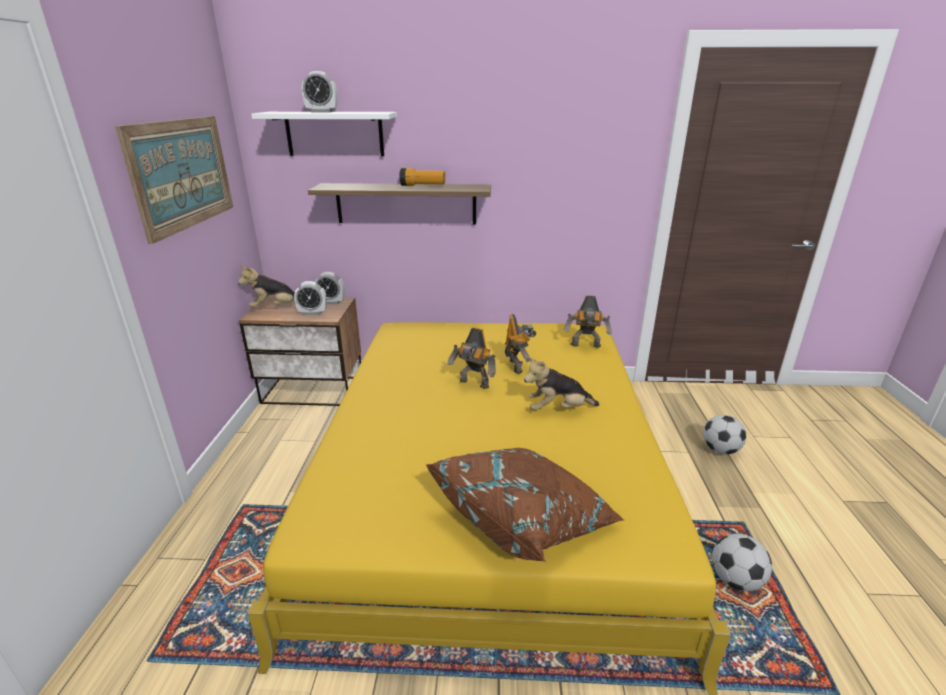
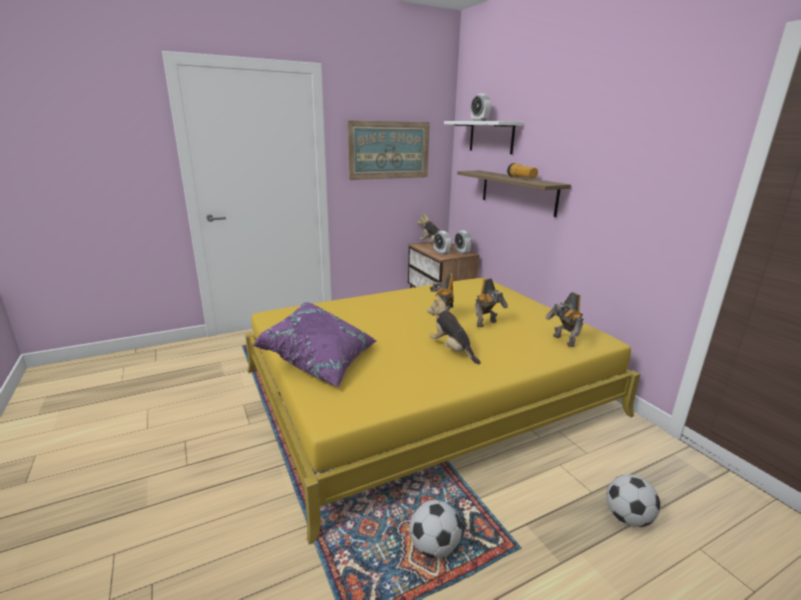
camera: 60 degrees right, 5 degrees down
(524, 519) = (321, 361): brown pillow -> purple pillow

